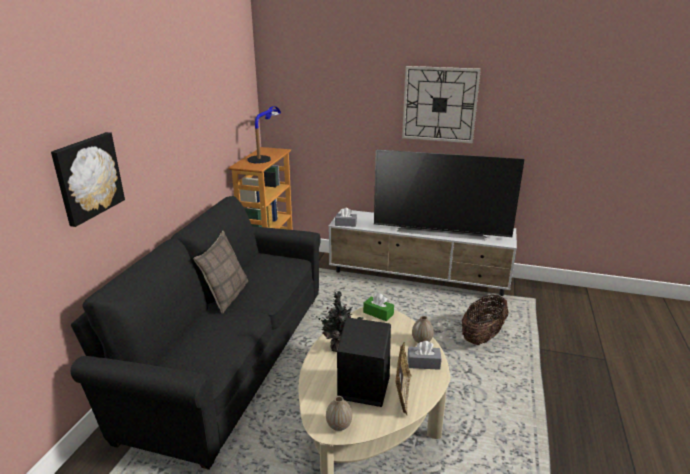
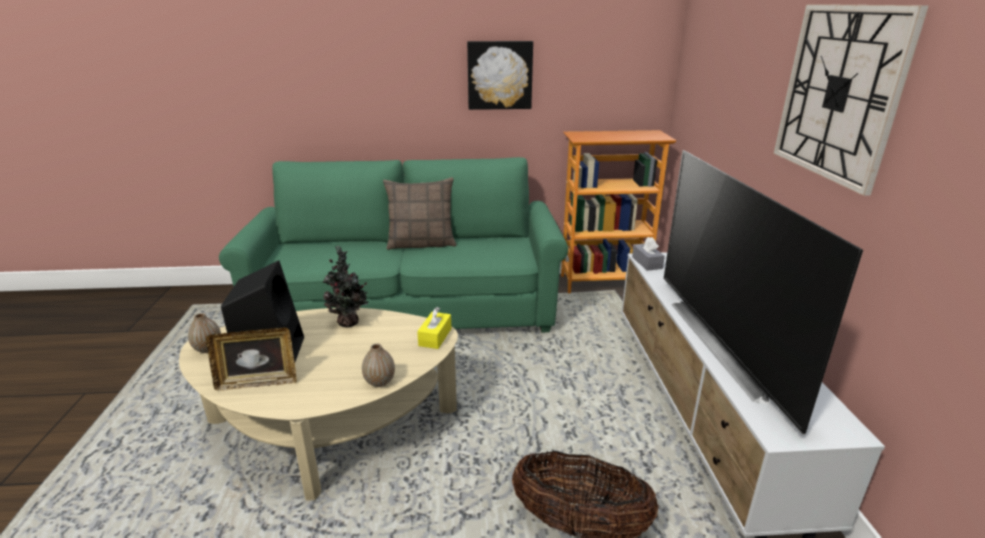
camera: 70 degrees right, 0 degrees up
(87, 177) = (326, 67): picture -> picture (499, 75)
(226, 358) = (408, 308): black sofa -> green sofa
(265, 156) = (626, 136): table lamp -> none
(378, 313) = (435, 337): green tissue box -> yellow tissue box
(423, 363) = (326, 390): grey tissue box -> none

